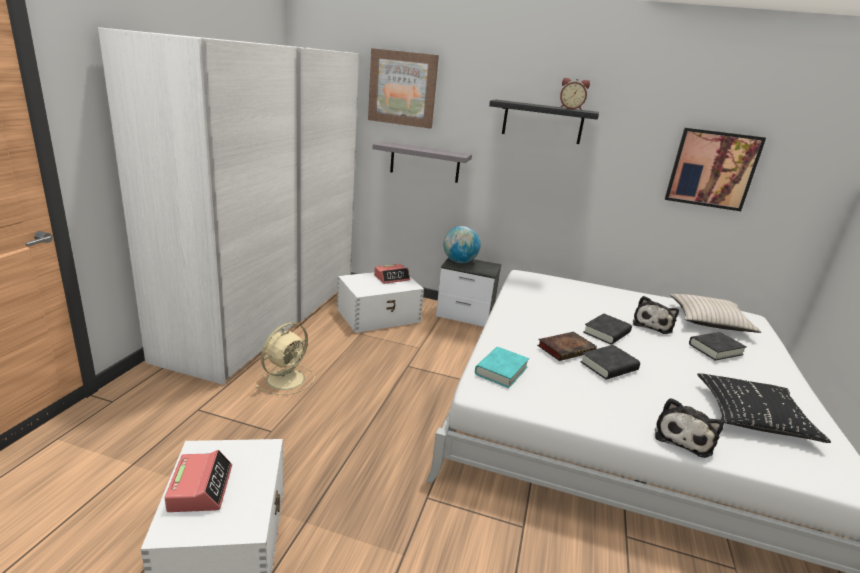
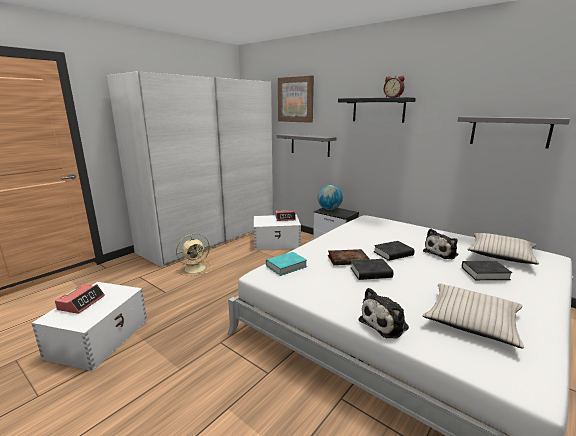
camera: 25 degrees right, 5 degrees down
(712, 169) = (509, 131): picture -> grey shelf
(752, 416) = (472, 321): black pillow -> beige pillow

